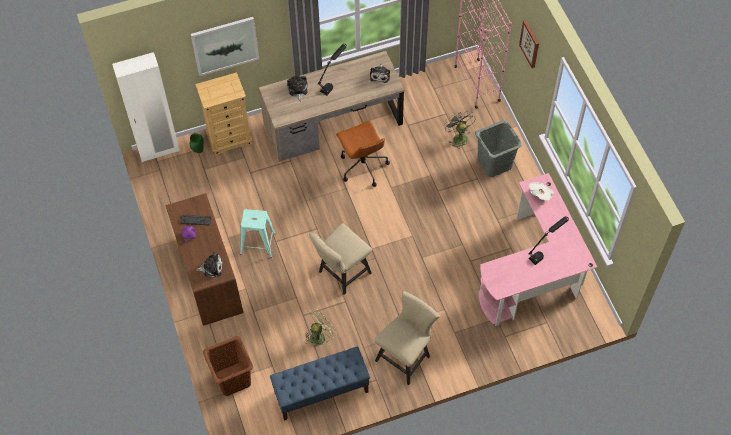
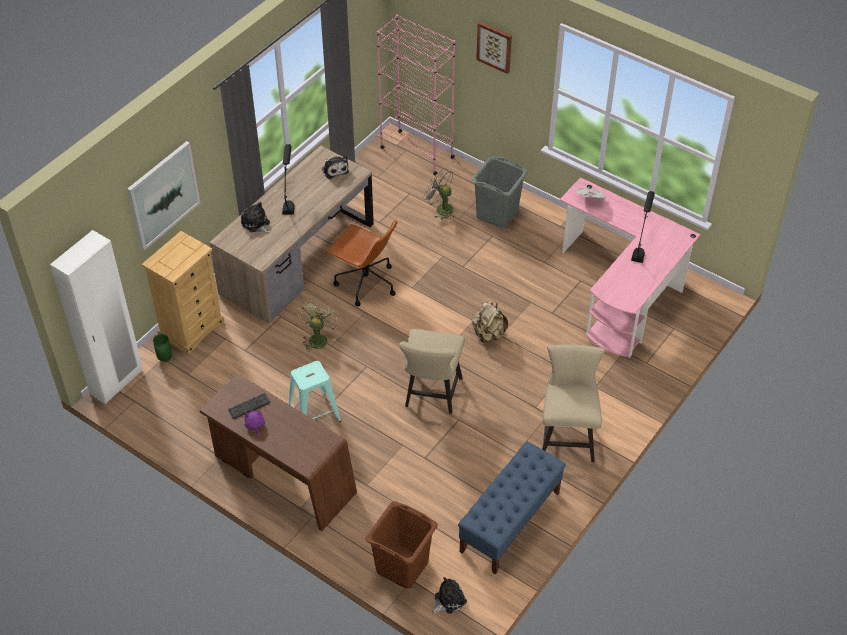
camera: 35 degrees left, 10 degrees down
(211, 267) = (309, 443): plush toy -> plush toy (448, 600)
(320, 335) = (460, 468): green fan -> green fan (318, 338)
(414, 252) = (488, 334): none -> beige backpack

